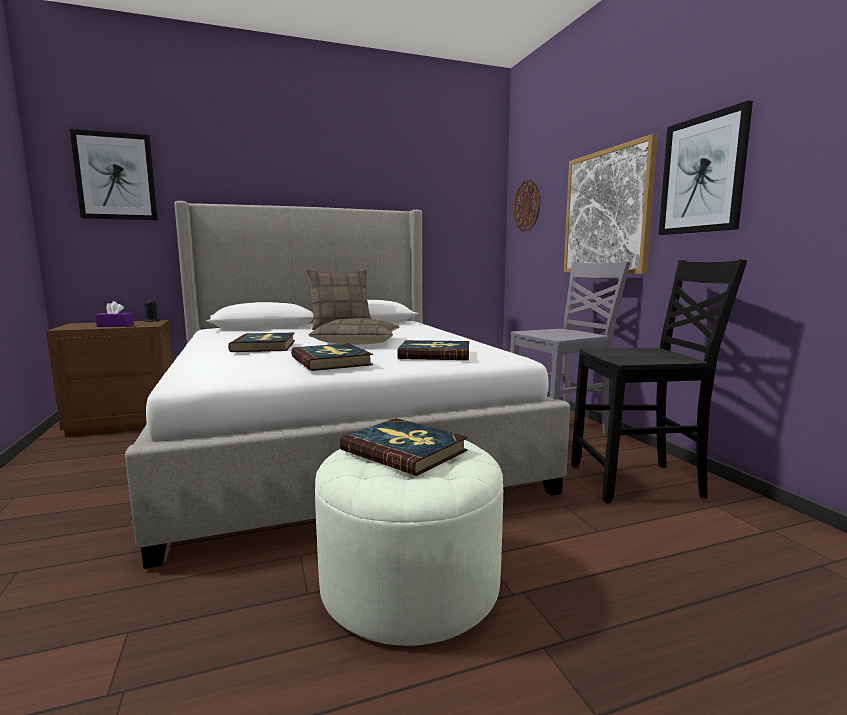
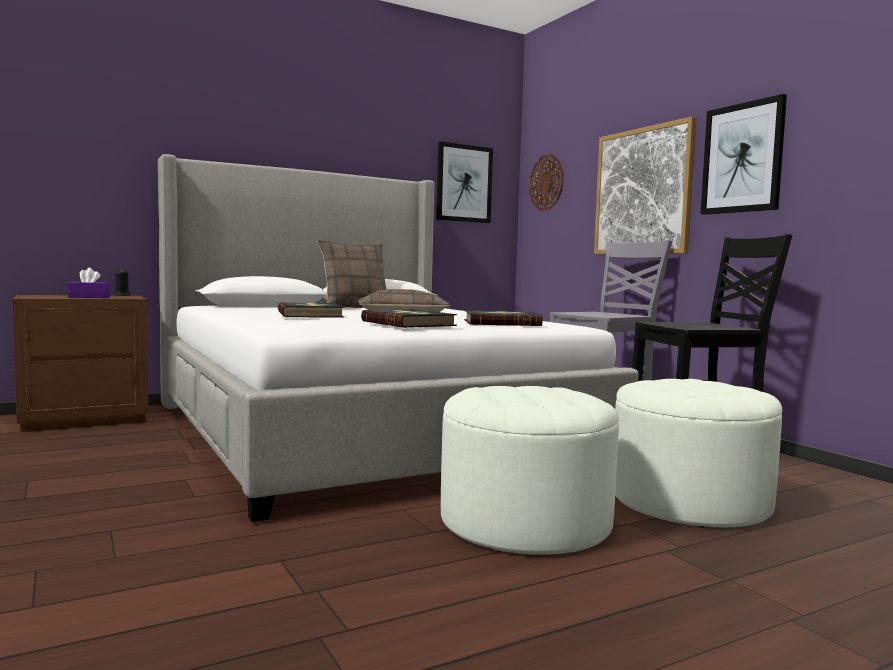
camera: 10 degrees left, 5 degrees down
(115, 176) = (86, 122): picture -> picture (464, 183)
(404, 450) = (522, 392): book -> none
(604, 557) = (689, 501): none -> white ottoman

